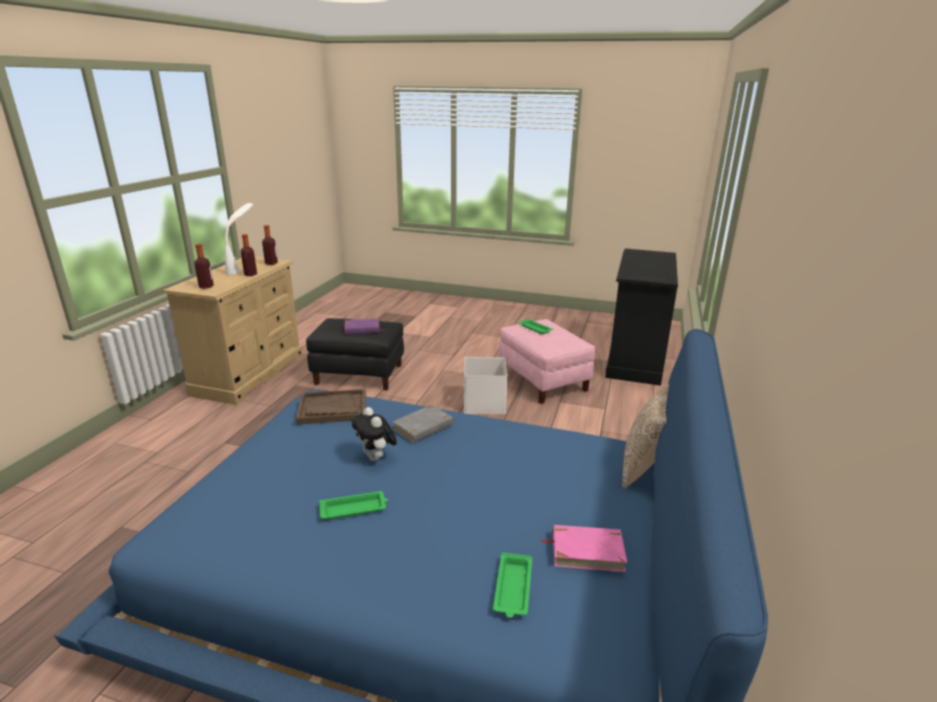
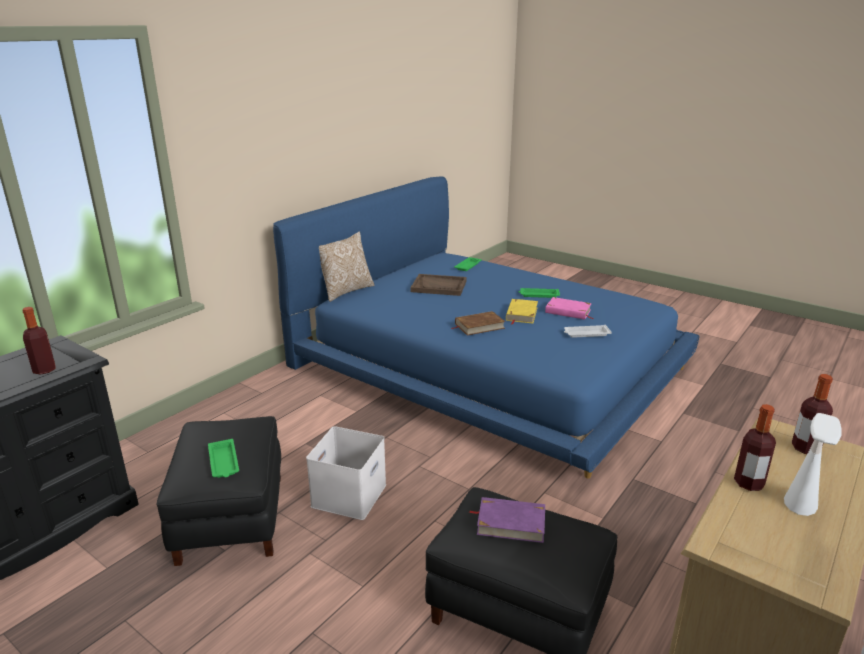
camera: 160 degrees left, 0 degrees up
(271, 263) = (732, 537): bottle -> bottle (44, 370)
(293, 439) = (586, 334): none -> white tray
(332, 408) = (555, 352): brown tray -> brown tray (439, 286)
(376, 458) = (521, 314): plush toy -> yellow book
(423, 427) = (479, 326): grey book -> brown book
(543, 381) = (231, 518): pink ottoman -> black ottoman
(587, 551) = (424, 269): pink book -> pink book (568, 311)

